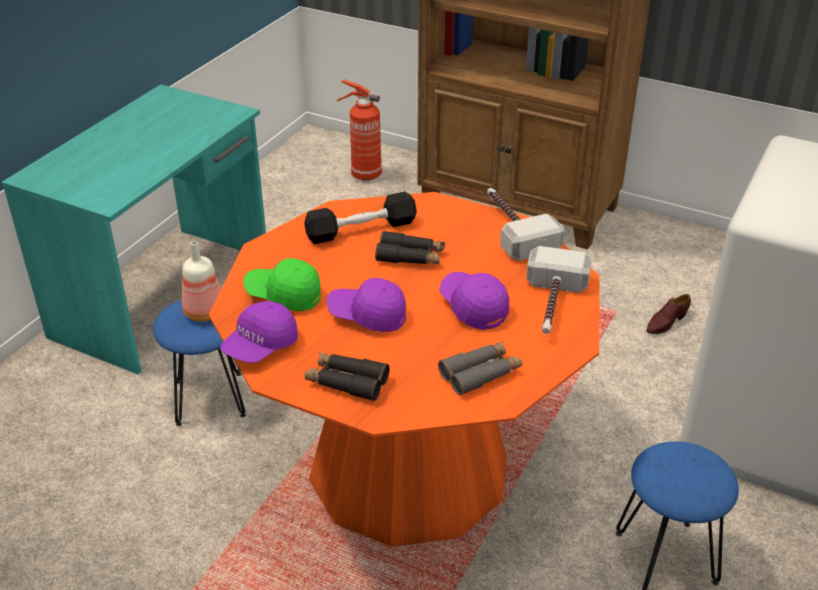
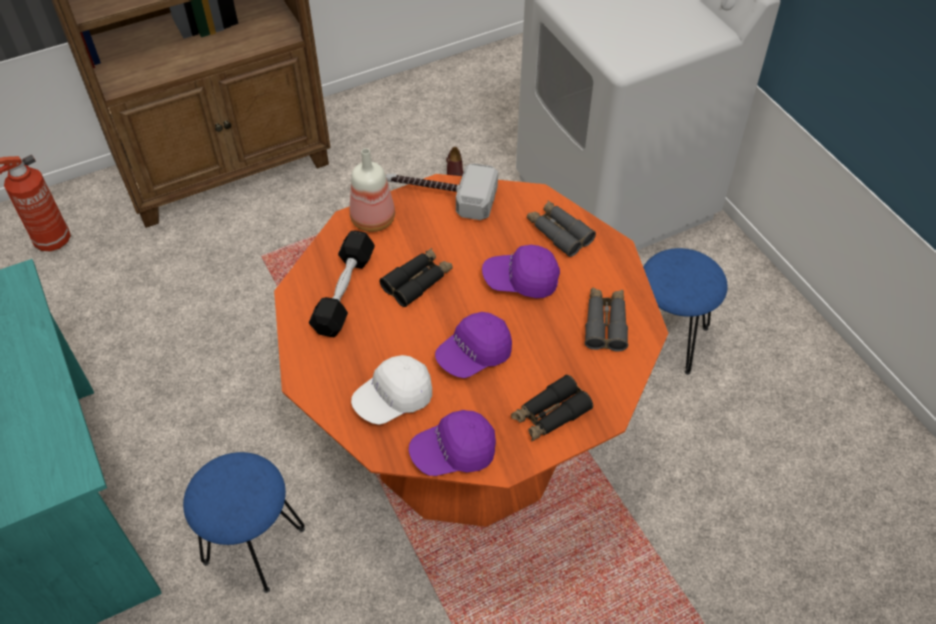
camera: 55 degrees left, 15 degrees up
(204, 314) = (234, 482): bottle -> bottle (374, 220)
(260, 346) = (453, 452): purple cap -> purple cap turned 90 degrees clockwise
(284, 295) = (393, 399): green cap -> white cap
(552, 305) = (559, 233): hammer -> grey binoculars

